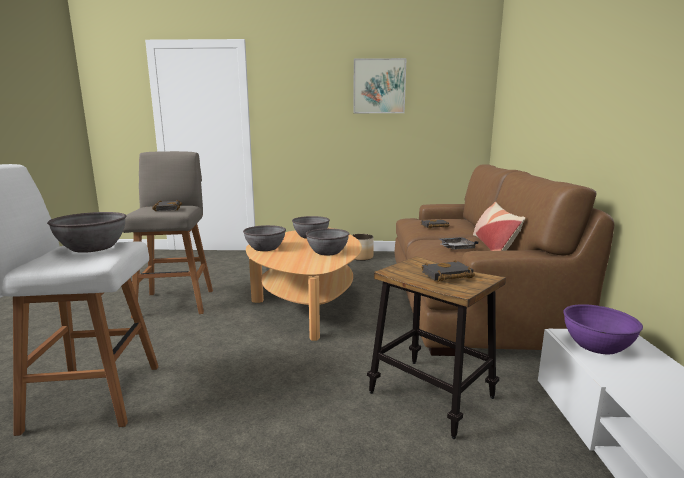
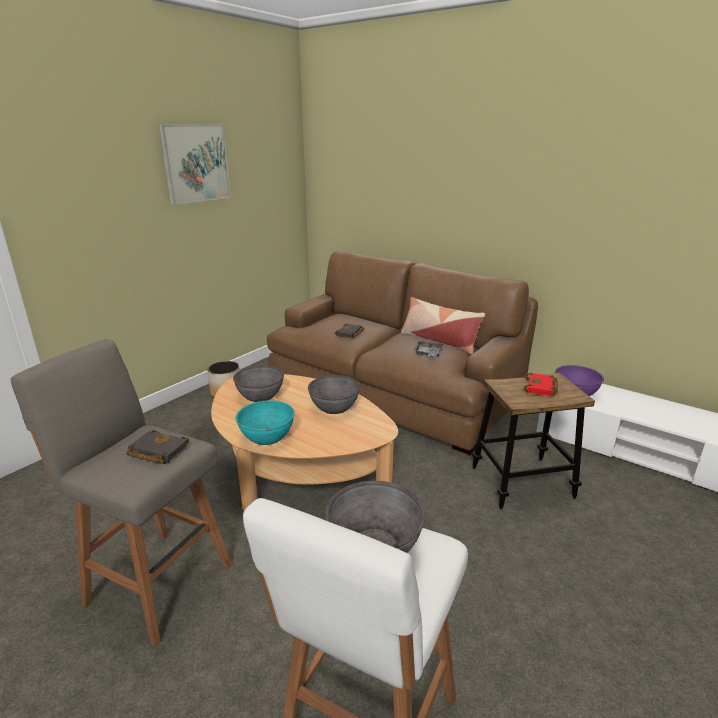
camera: 55 degrees left, 10 degrees up
(265, 248) = (267, 436): grey bowl -> turquoise bowl
(446, 276) = (541, 388): black book -> red book

